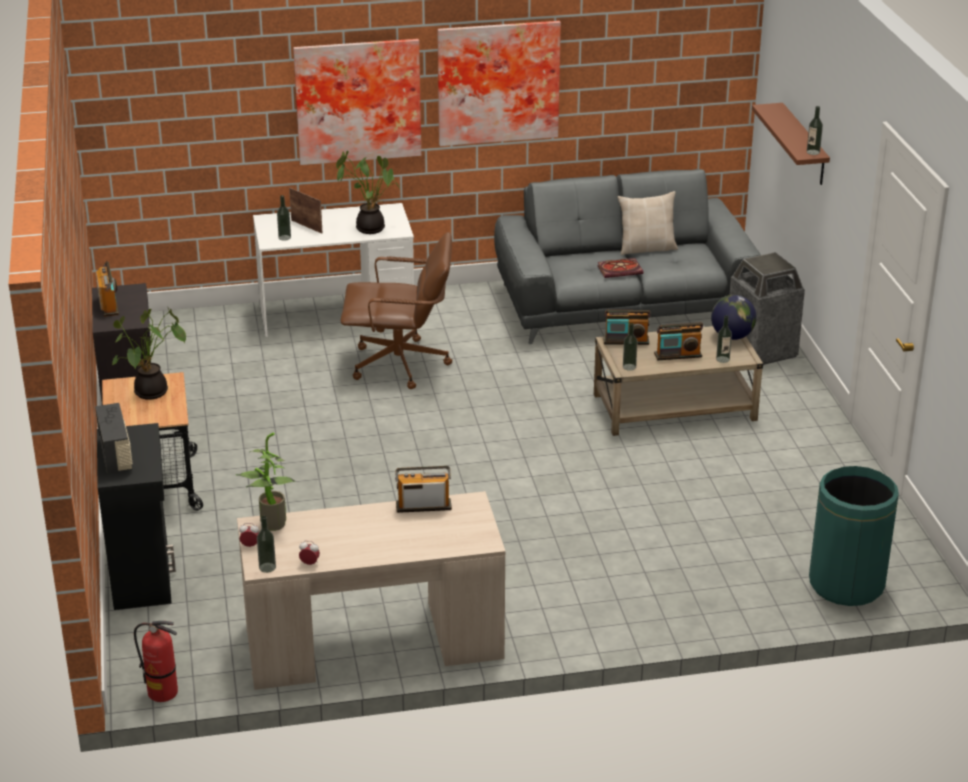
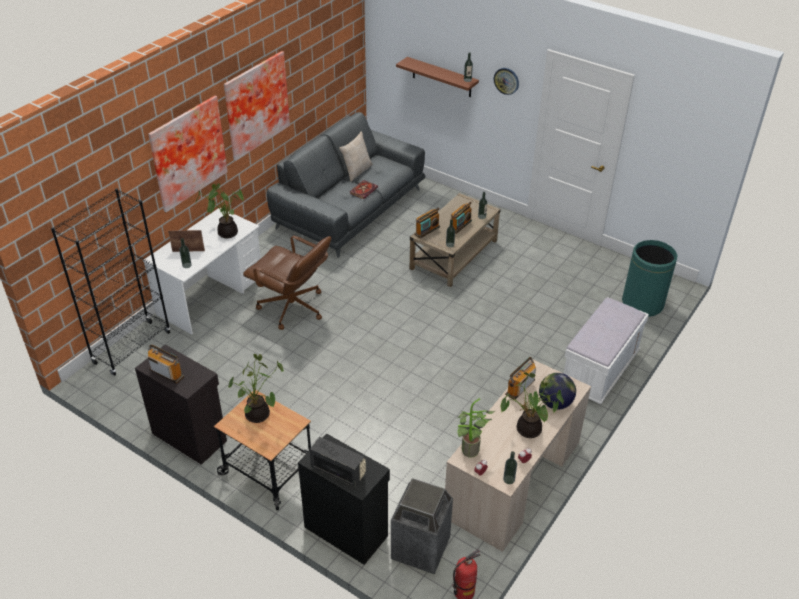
camera: 45 degrees left, 10 degrees up
(196, 320) = (132, 348): none -> black bookcase
(360, 543) = (527, 431): none -> potted plant
(400, 365) = (292, 308): brown office chair -> brown office chair turned 75 degrees clockwise
(655, 613) = (599, 371): none -> white bench
(732, 336) = (467, 201): globe -> globe (555, 403)
(761, 351) = (446, 201): trash can -> trash can (420, 549)
(849, 166) = (506, 81): none -> wall clock

